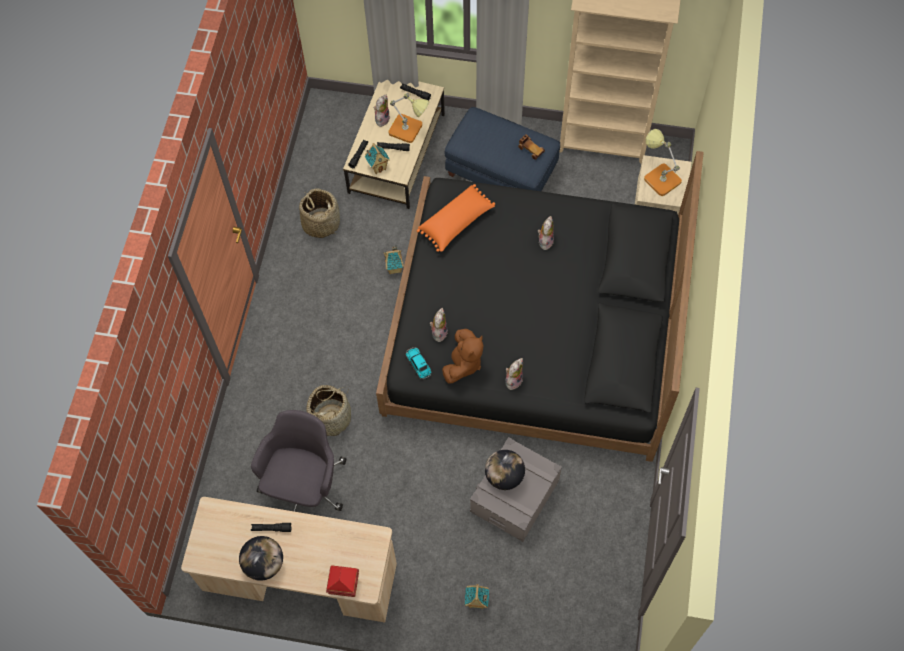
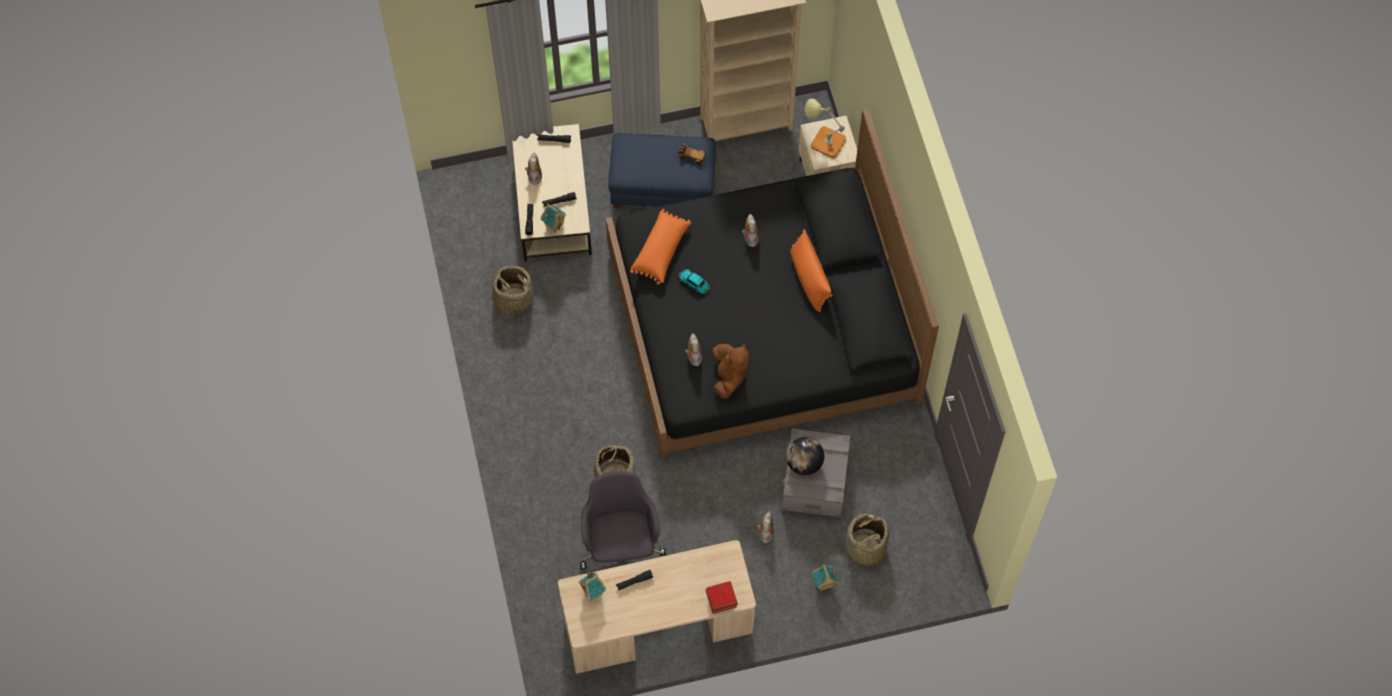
camera: 25 degrees left, 0 degrees up
(264, 564) = (643, 613): globe -> none
(395, 268) = (606, 317): toy house -> toy house (593, 592)
(409, 130) = (566, 178): table lamp -> none
(418, 364) = (689, 392): toy car -> toy car (694, 283)
(513, 380) = (779, 374): plush toy -> plush toy (765, 533)
(532, 582) = (864, 548): none -> basket
(584, 299) = (809, 278): none -> orange pillow

